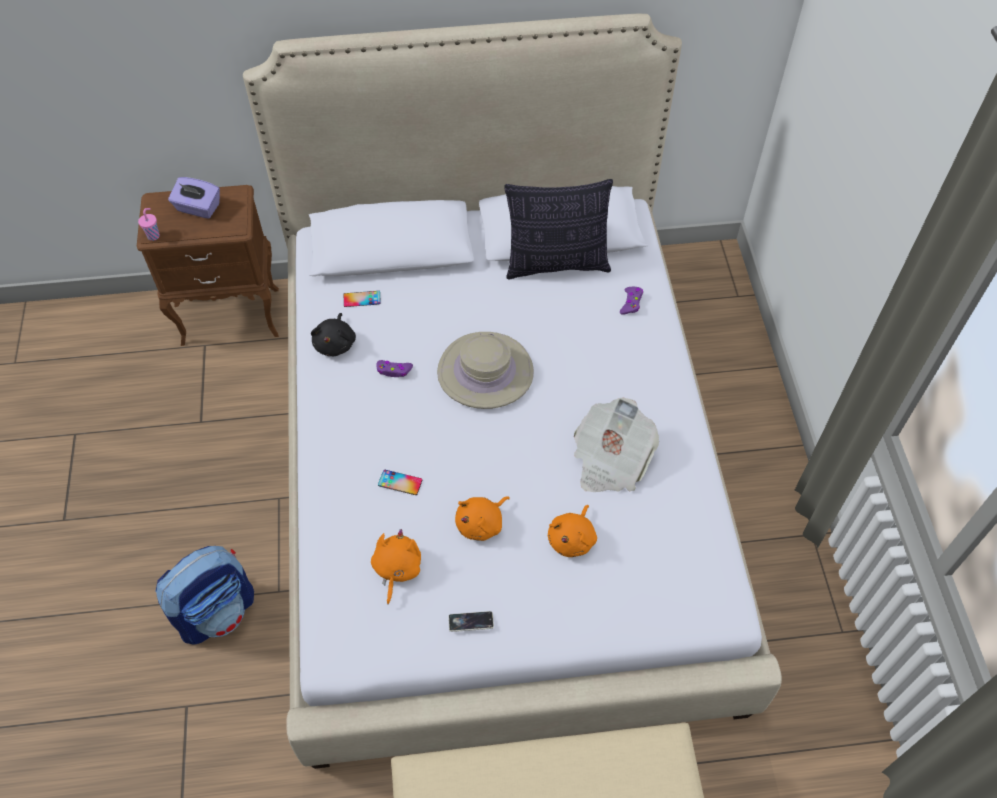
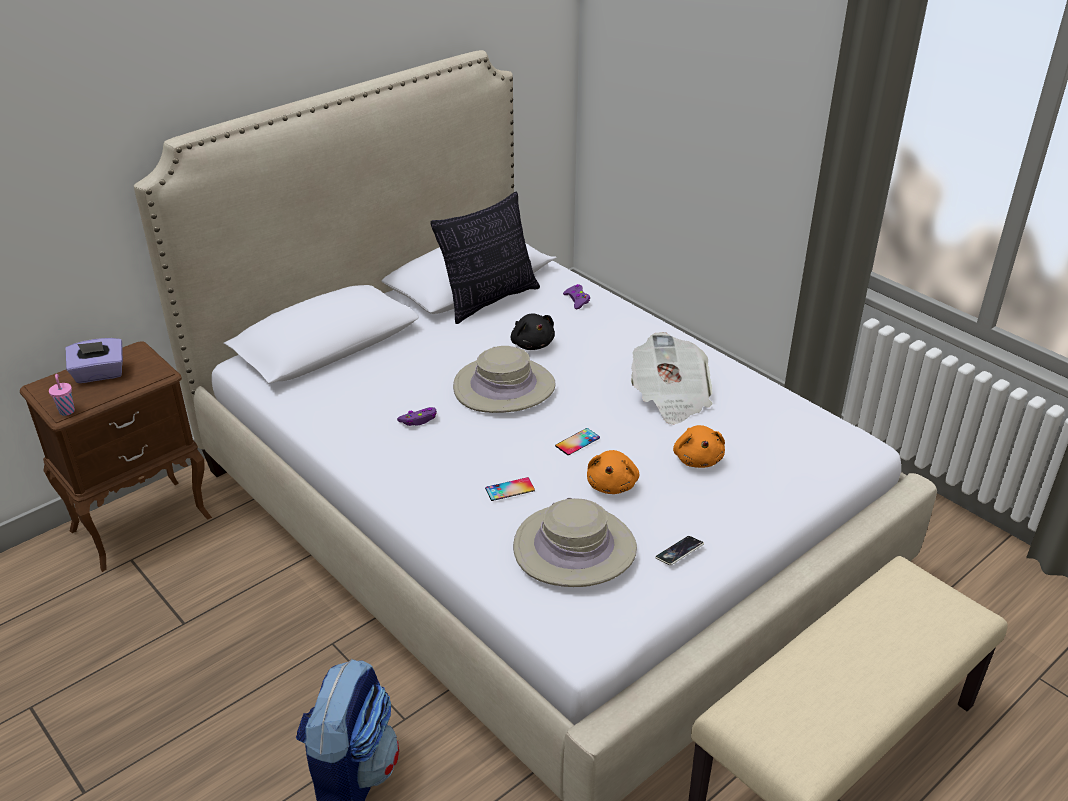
camera: 35 degrees left, 20 degrees down
(335, 343) = (340, 425): black plush toy -> black plush toy (532, 344)
(362, 299) = (334, 386): phone -> phone (577, 442)
(396, 569) = (574, 548): orange plush toy -> beige hat

